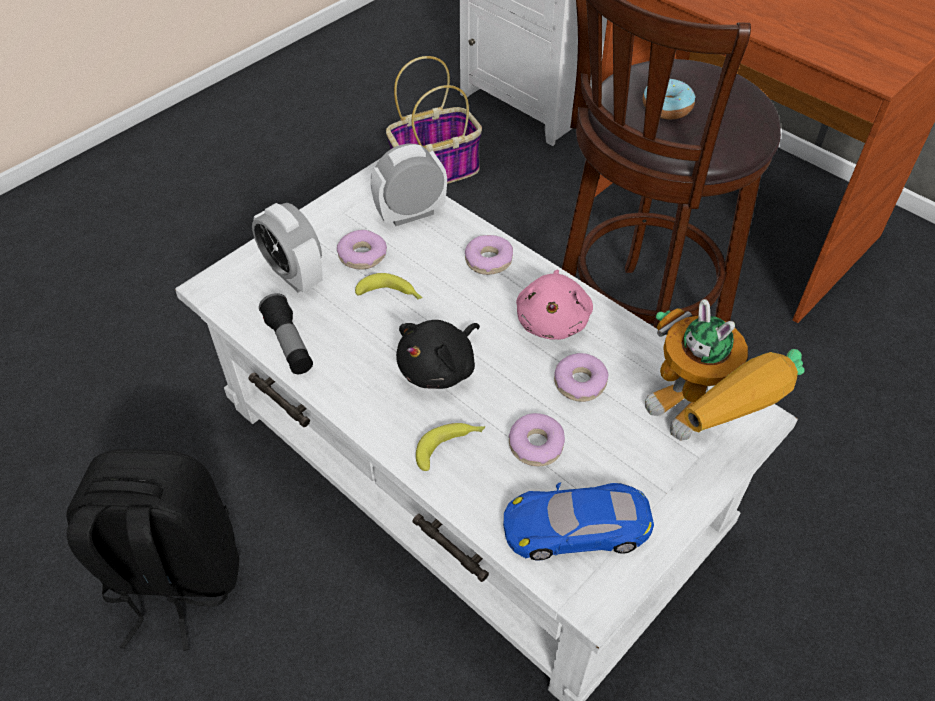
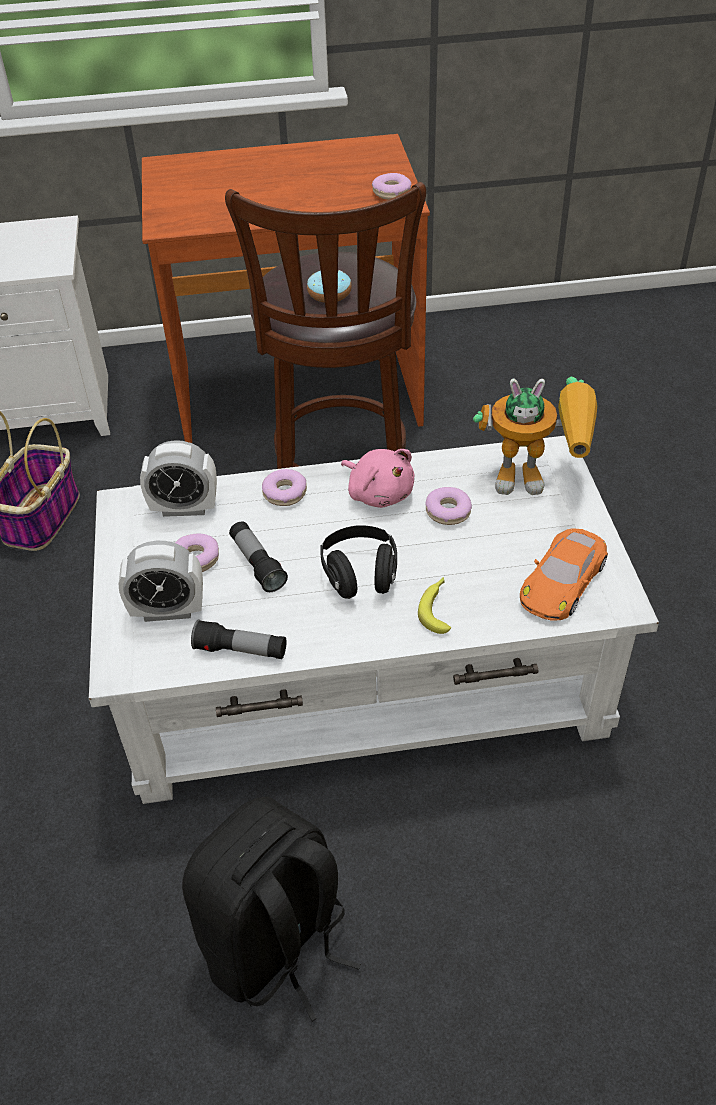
camera: 50 degrees left, 5 degrees down
(391, 295) = (257, 564): banana -> flashlight
(411, 214) = (184, 508): alarm clock -> alarm clock turned 105 degrees counterclockwise
(440, 368) = (360, 575): black plush toy -> black headphones
(536, 445) = (479, 563): donut -> donut (391, 193)
(576, 527) = (563, 581): blue toy car -> orange toy car

